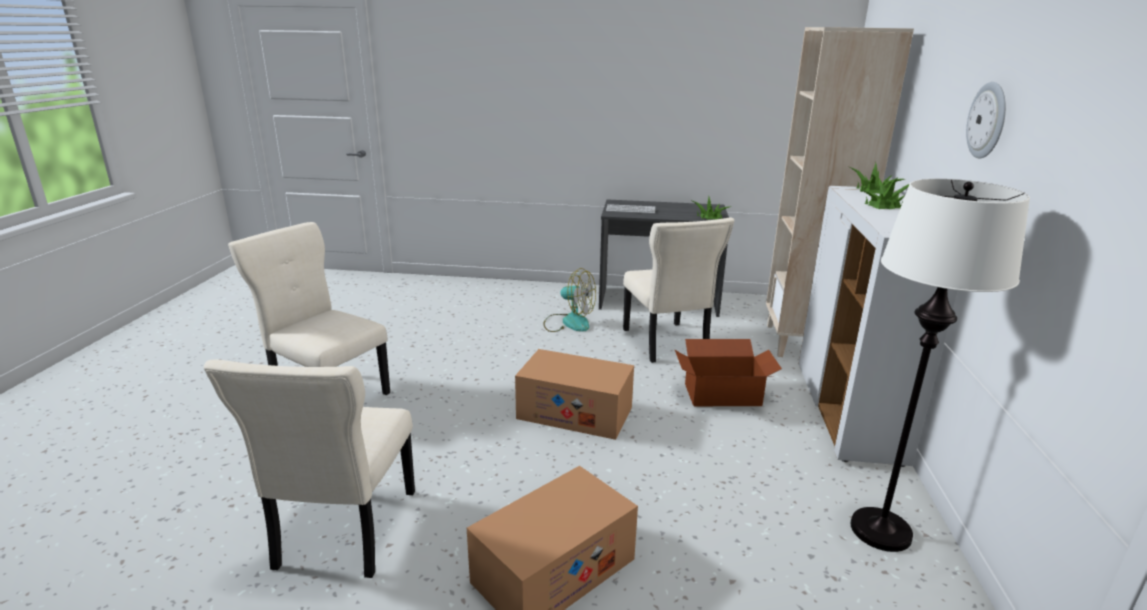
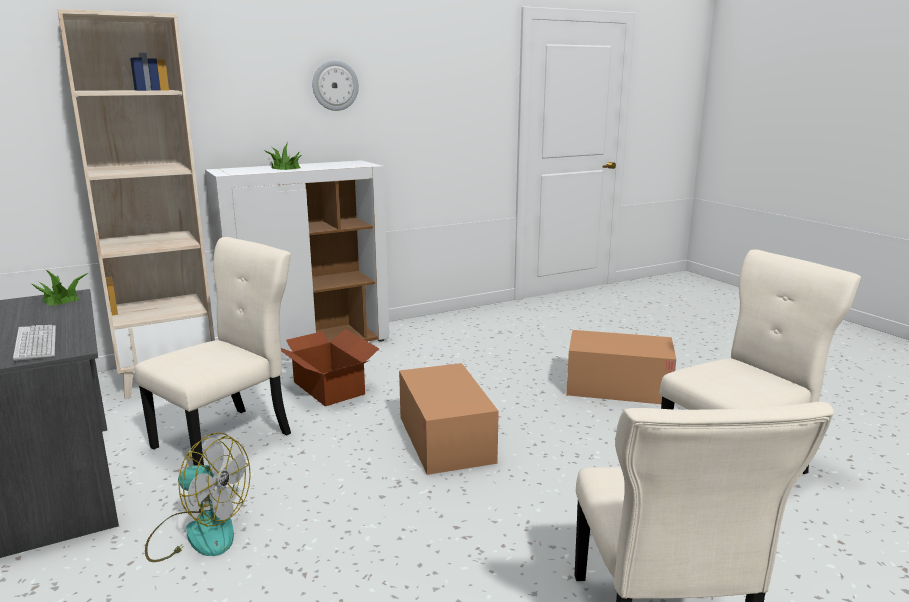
camera: 125 degrees left, 5 degrees down
(568, 322) = (198, 532): fan -> fan turned 120 degrees clockwise
(873, 190) = (226, 170): potted plant -> none
(881, 531) = (445, 327): white floor lamp -> none

